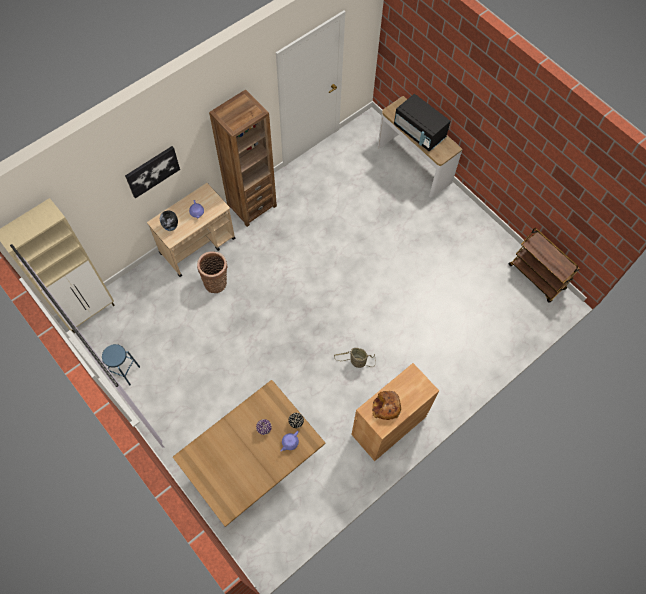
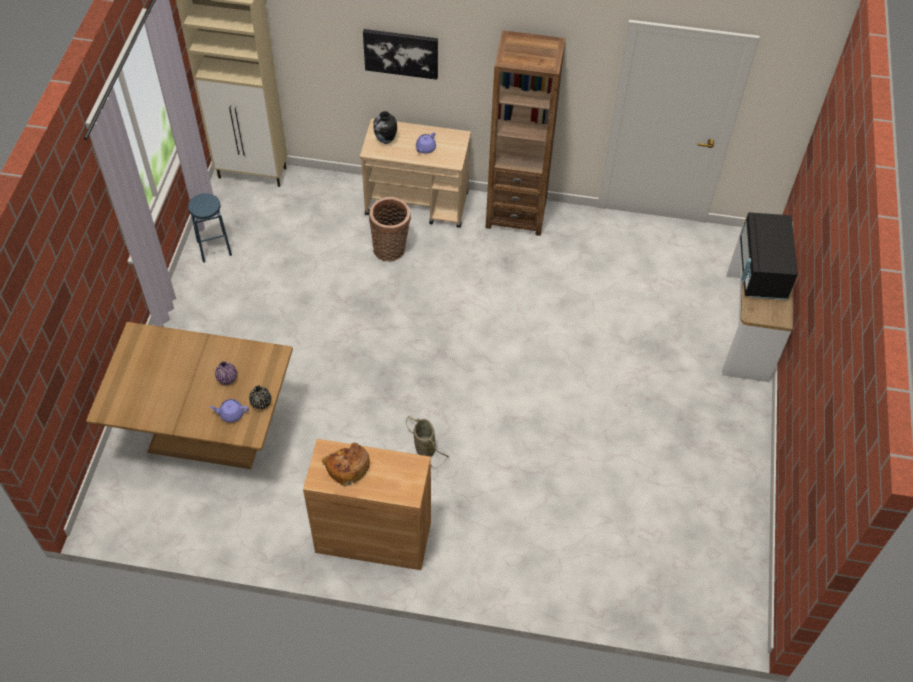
camera: 50 degrees right, 10 degrees down
(537, 277) = (743, 570): brown cart -> none

